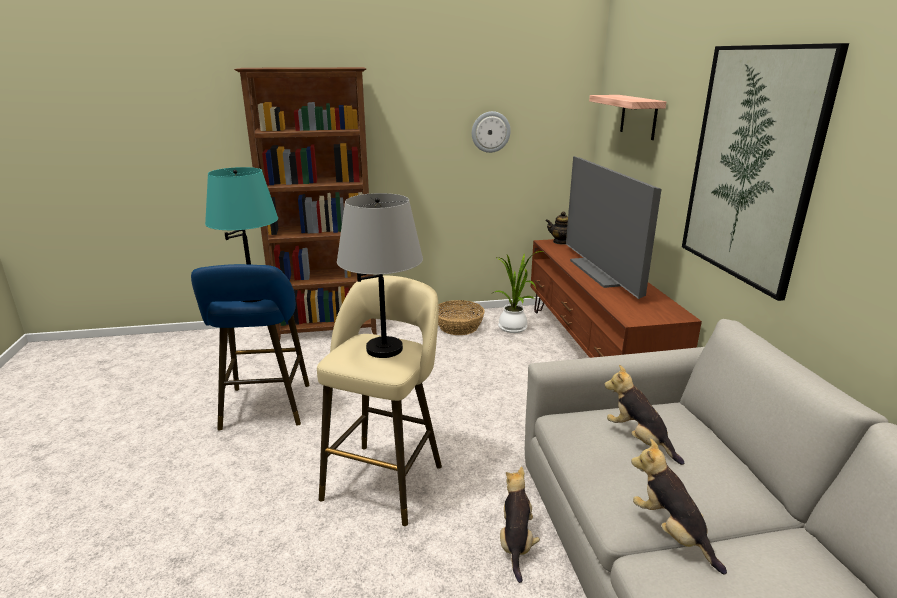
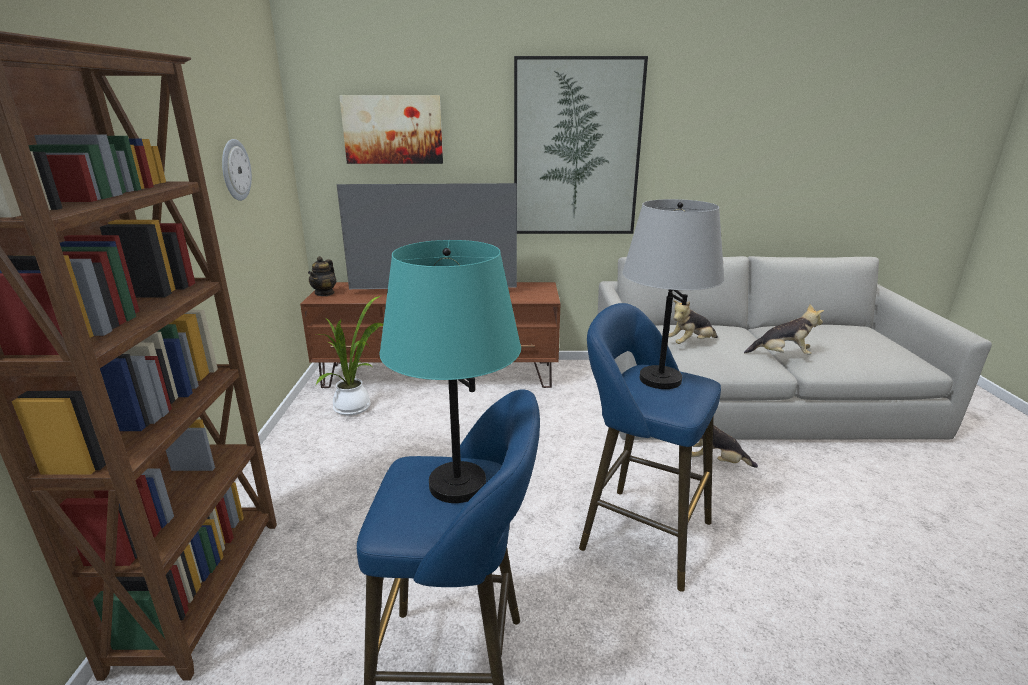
camera: 80 degrees left, 0 degrees up
(386, 478) = (638, 532): beige stool -> blue stool
(459, 326) = (316, 444): basket -> none
(638, 116) = (393, 129): shelf -> picture
(671, 532) = (782, 355): plush toy -> plush toy turned 150 degrees counterclockwise

